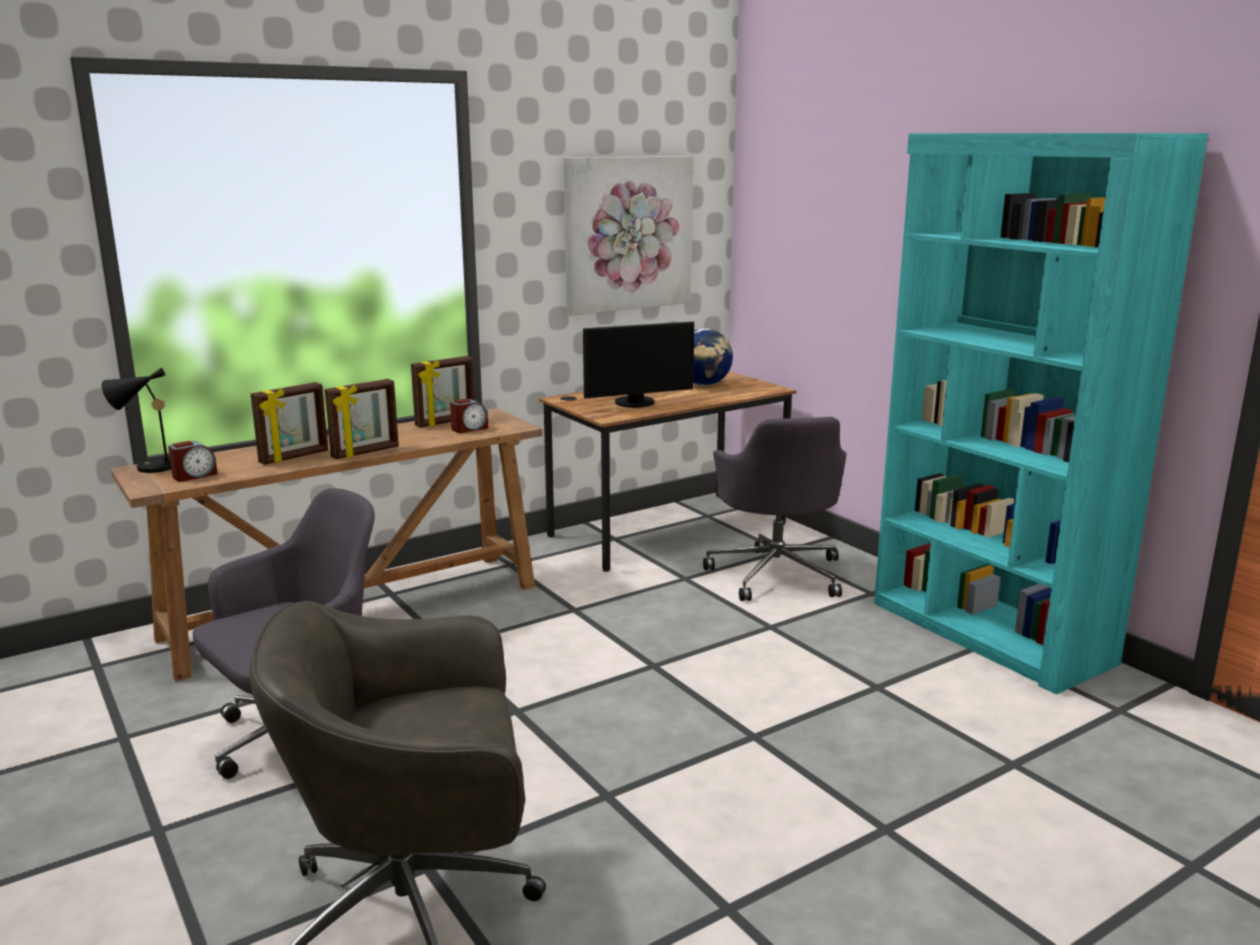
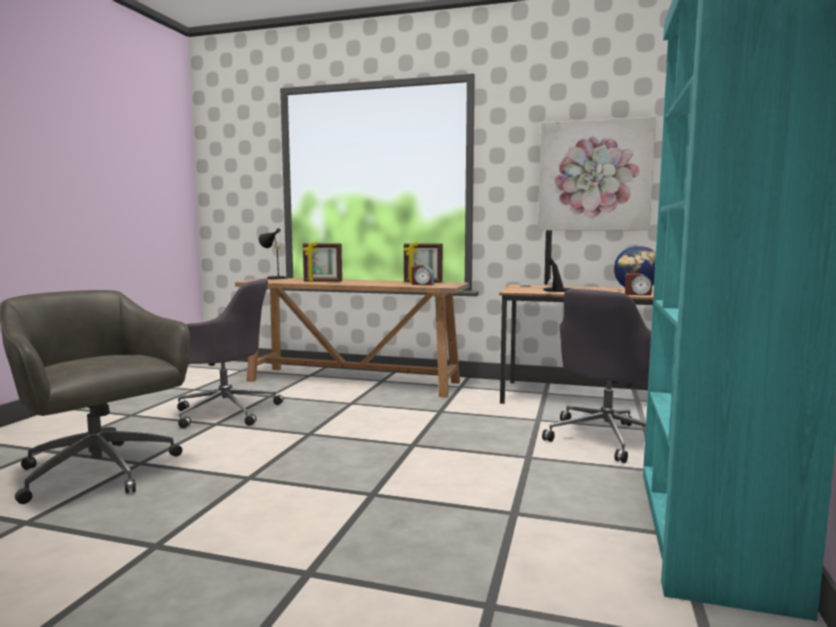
camera: 50 degrees right, 10 degrees down
(194, 475) = (274, 281): alarm clock -> alarm clock (637, 294)
(366, 452) = (350, 283): picture frame -> none
(636, 403) = (554, 290): monitor -> monitor turned 75 degrees clockwise

